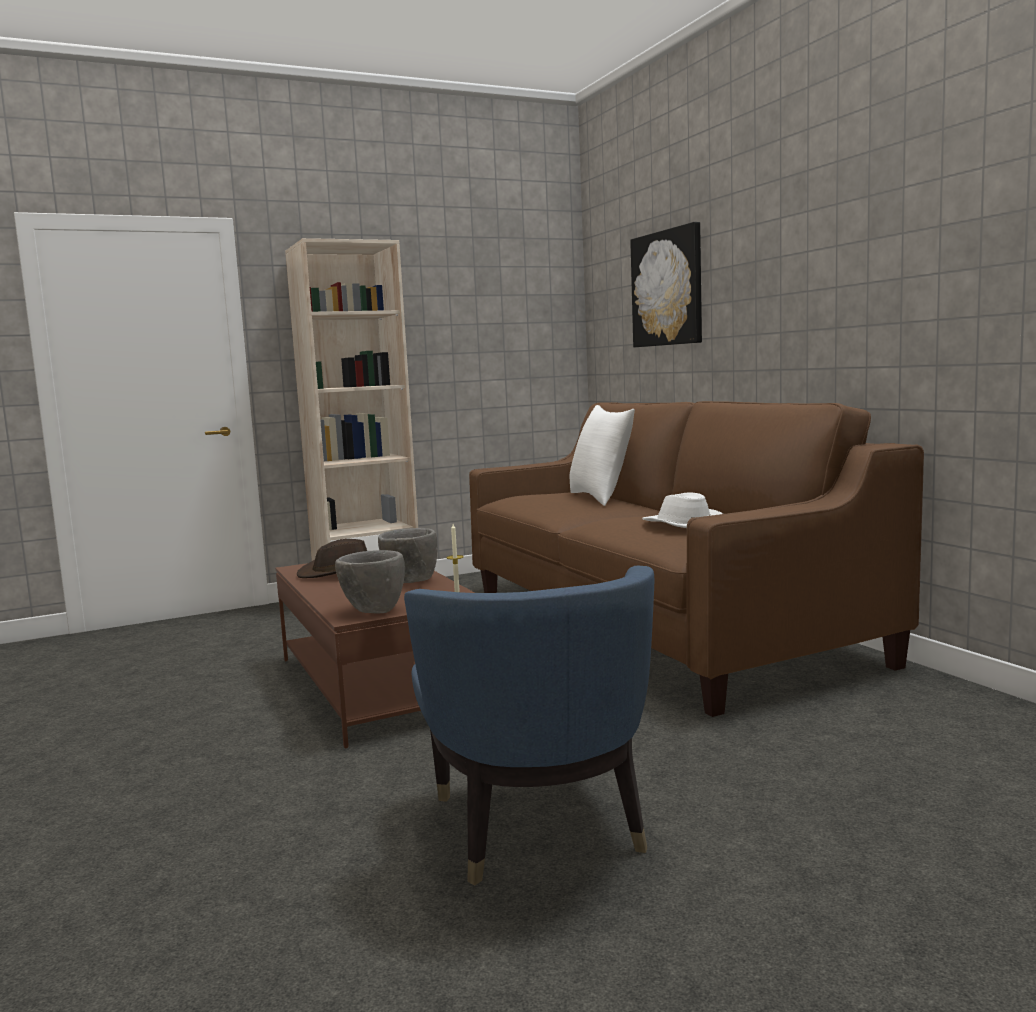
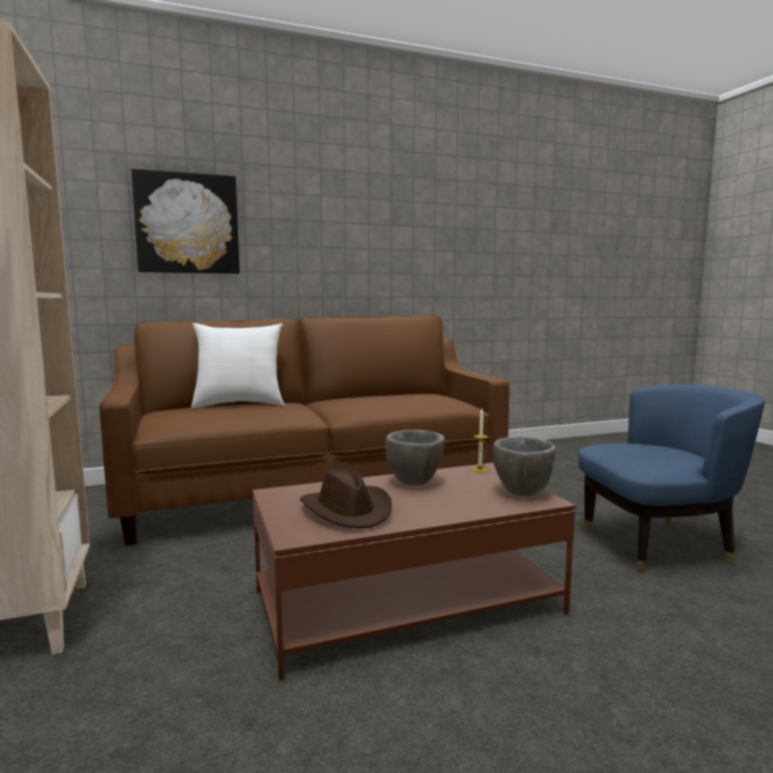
camera: 85 degrees left, 0 degrees up
(682, 525) = (400, 398): white hat -> none

